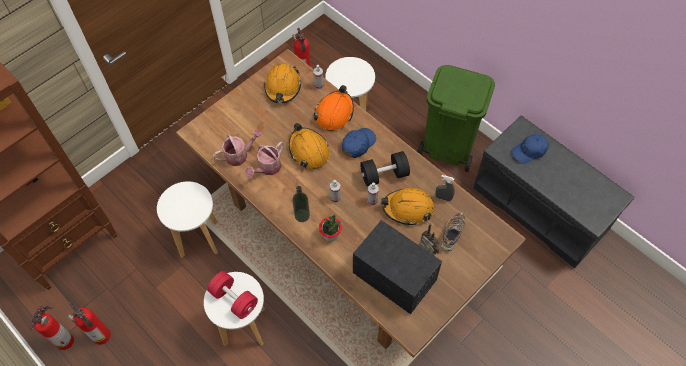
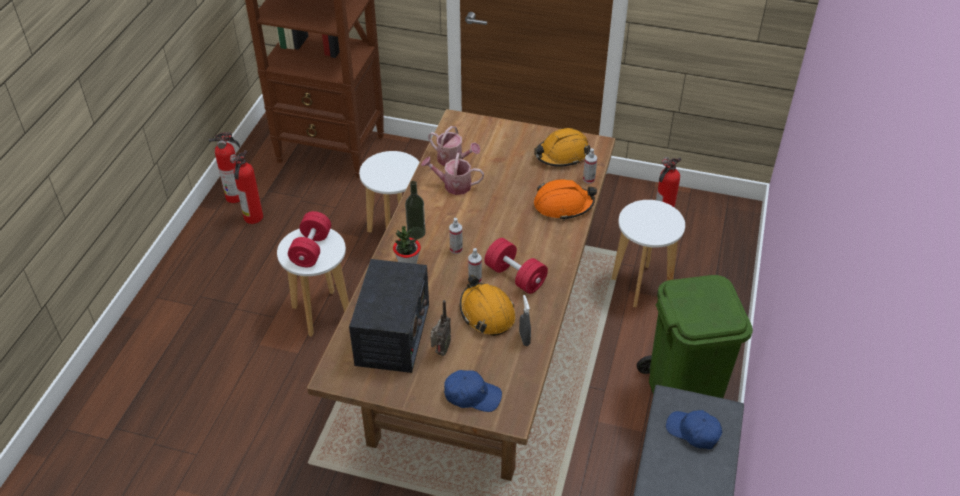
camera: 60 degrees right, 15 degrees down
(308, 150) = (498, 206): orange hard hat -> none
(358, 144) = (538, 239): blue cap -> blue cap (472, 395)
(384, 175) = (515, 276): black dumbbell -> red dumbbell
(452, 234) = (481, 365): shoe -> none

